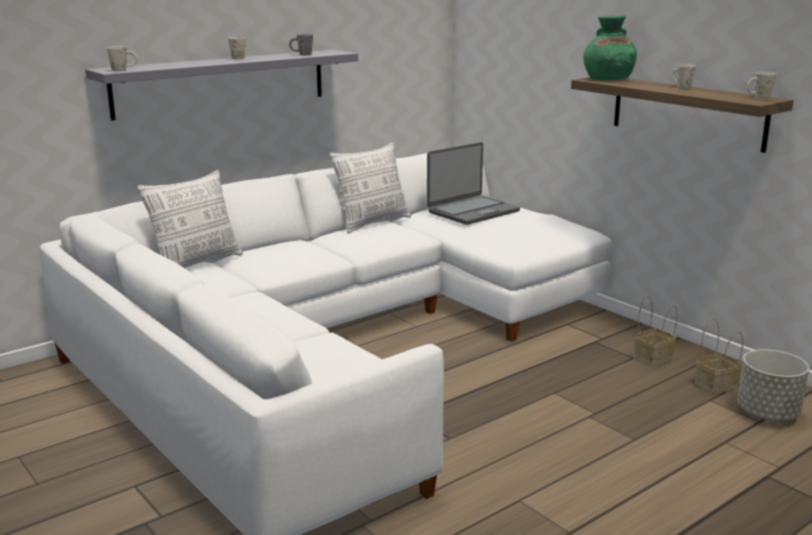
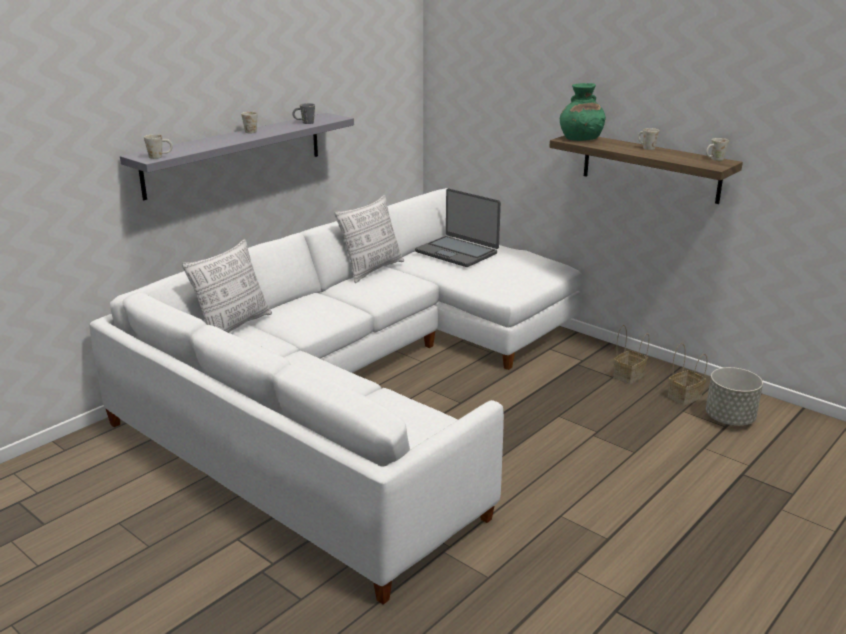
camera: 10 degrees left, 5 degrees up
(472, 211) = (457, 252): laptop -> laptop turned 90 degrees clockwise

